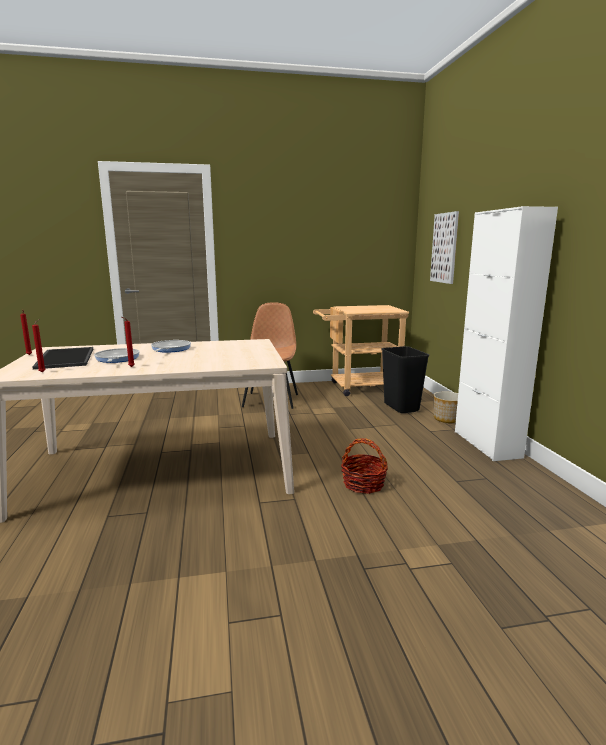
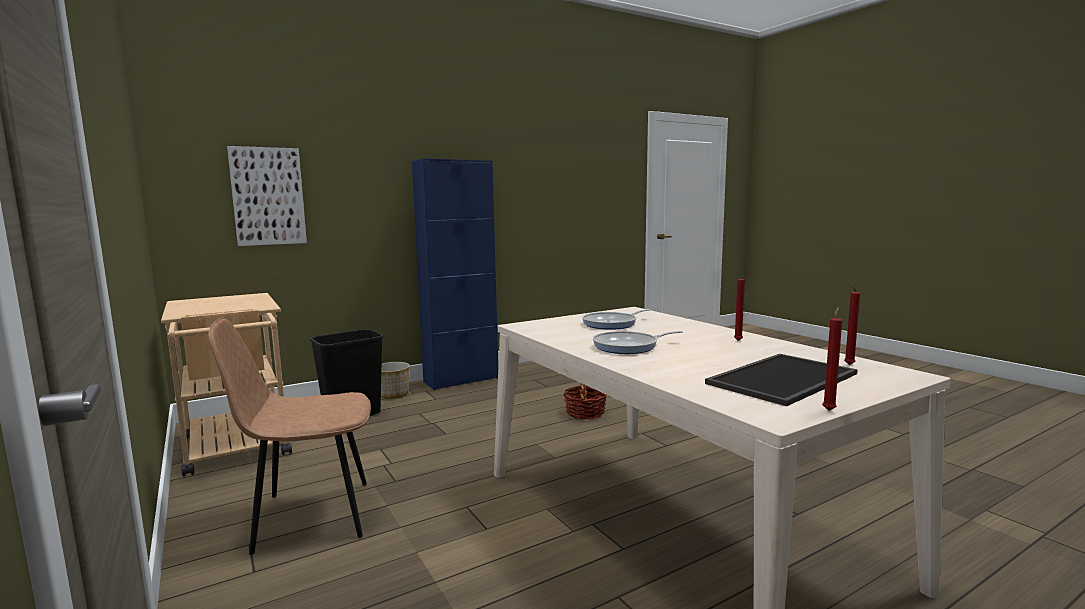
camera: 110 degrees left, 5 degrees down
(116, 359) = (725, 354): frying pan -> frying pan (612, 324)
(487, 444) = (461, 380): white cabinet -> blue cabinet

